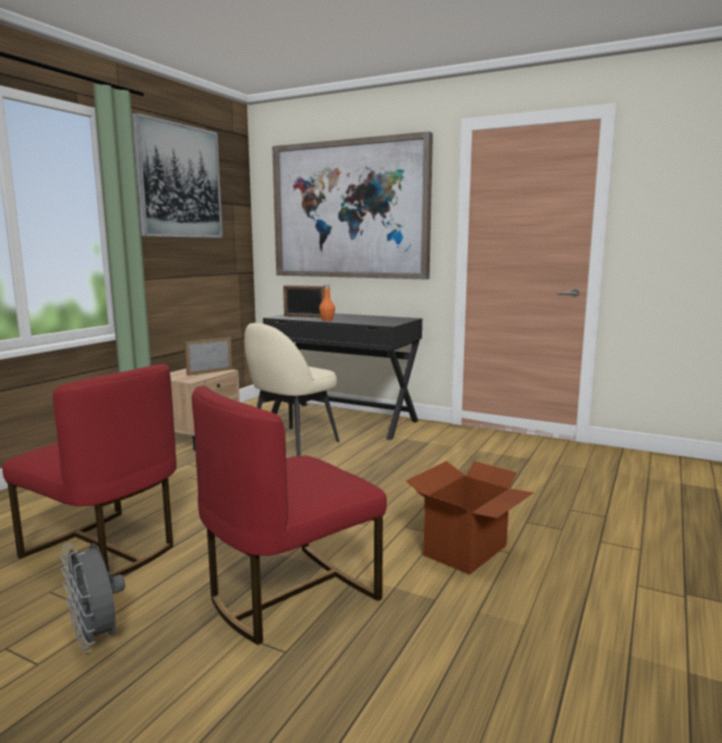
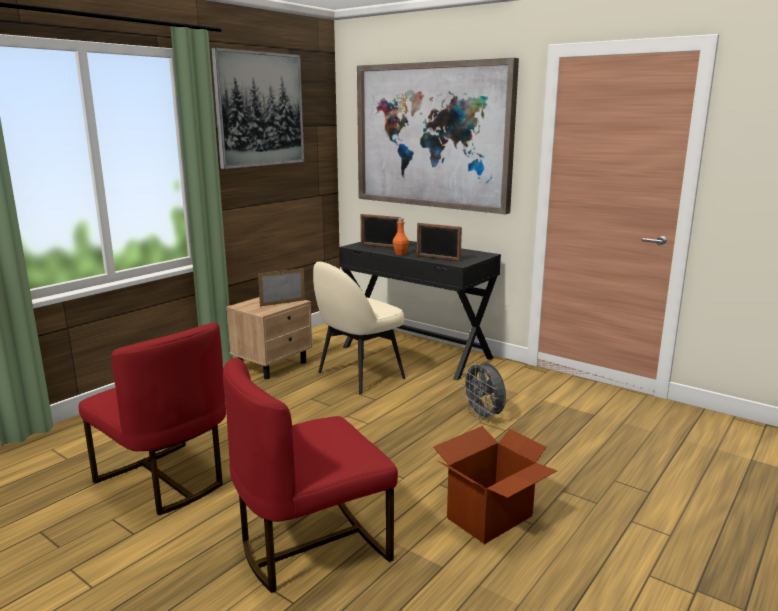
camera: 10 degrees right, 5 degrees up
(96, 638) = (142, 569): grey fan -> grey fan (484, 416)
(365, 322) = (438, 258): none -> picture frame

